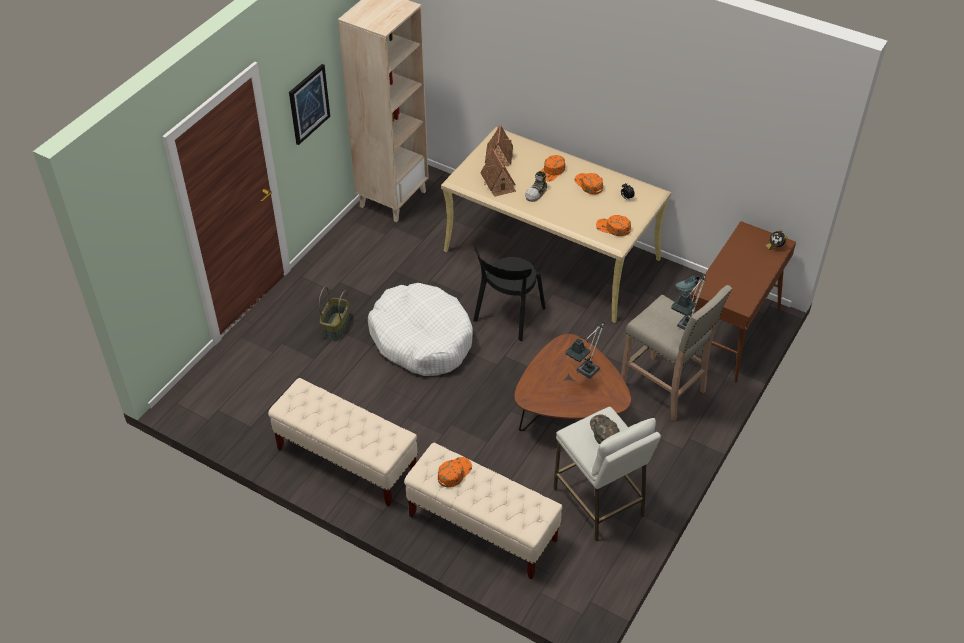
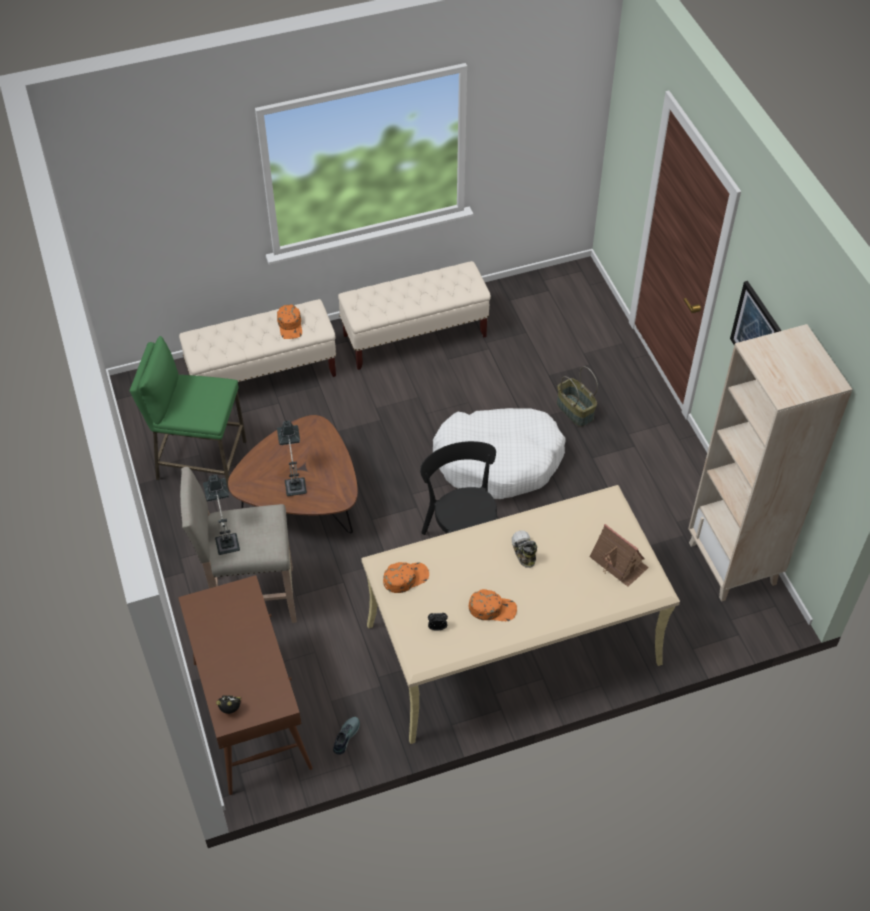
camera: 130 degrees right, 5 degrees up
(498, 183) = (571, 530): toy house -> none
(551, 171) = (546, 591): orange cap -> none
(599, 502) = (201, 461): white stool -> green stool
(603, 431) = (199, 404): green cap -> none

